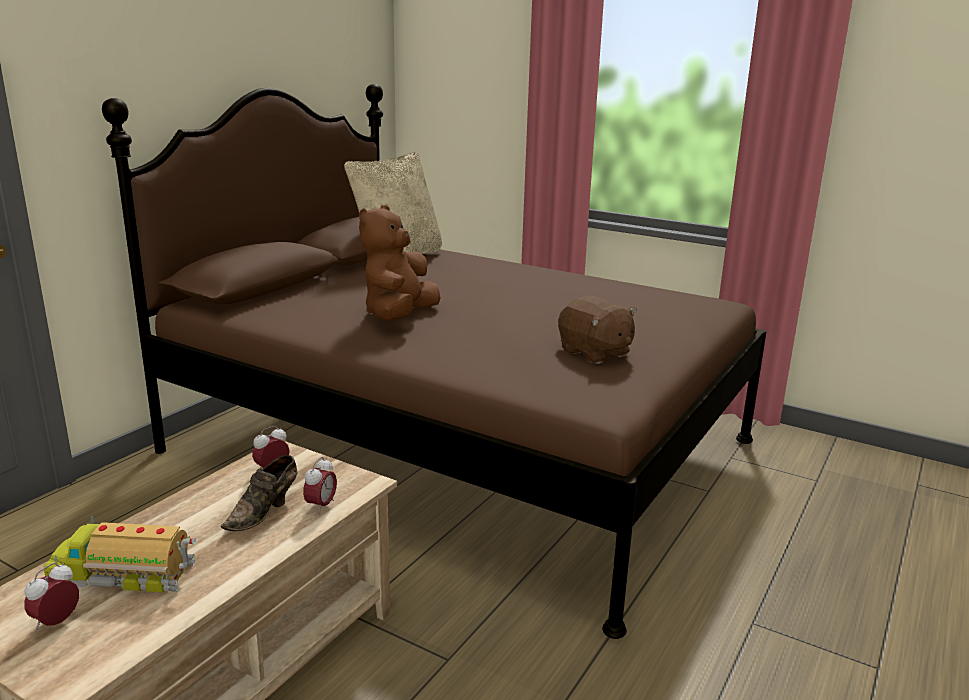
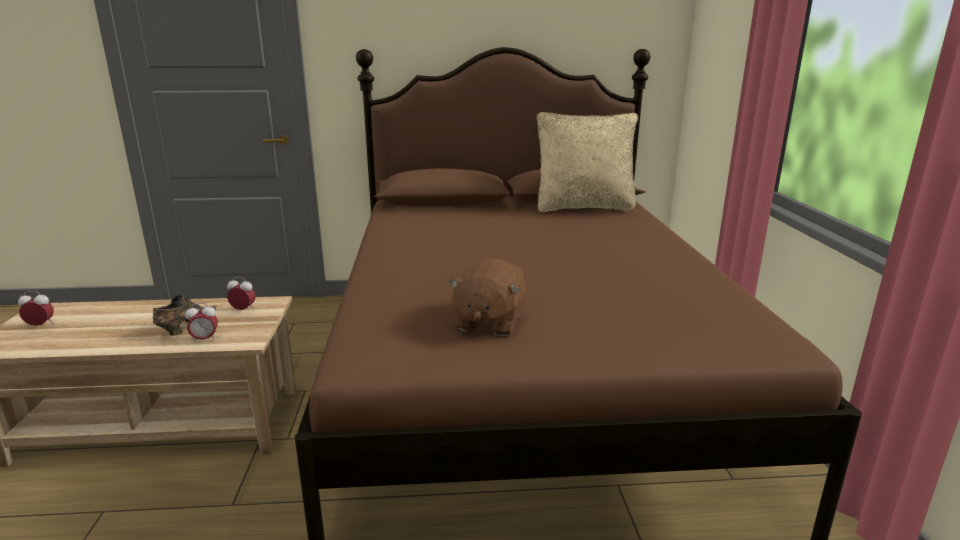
camera: 55 degrees right, 0 degrees up
(125, 573) = (95, 321): toy truck -> none
(265, 512) = (186, 327): brown shoe -> brown shoe turned 120 degrees clockwise
(399, 316) = (456, 243): brown plush toy -> none

